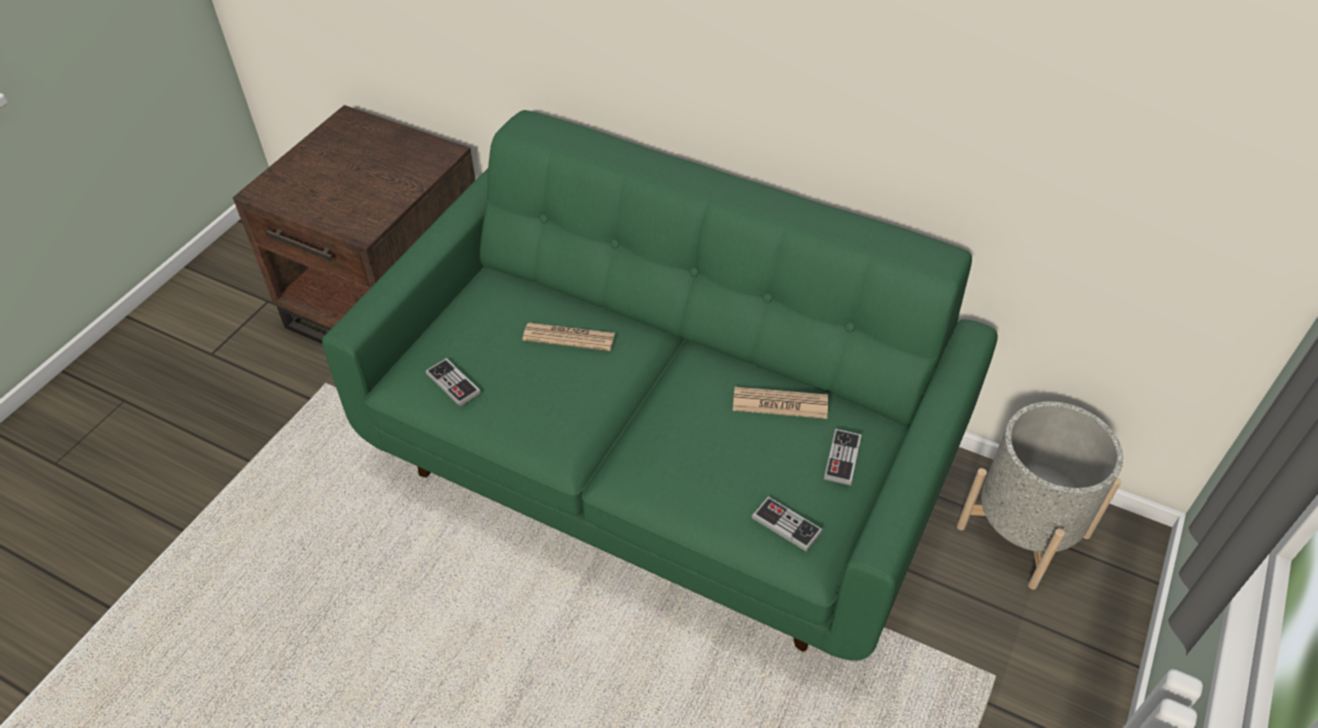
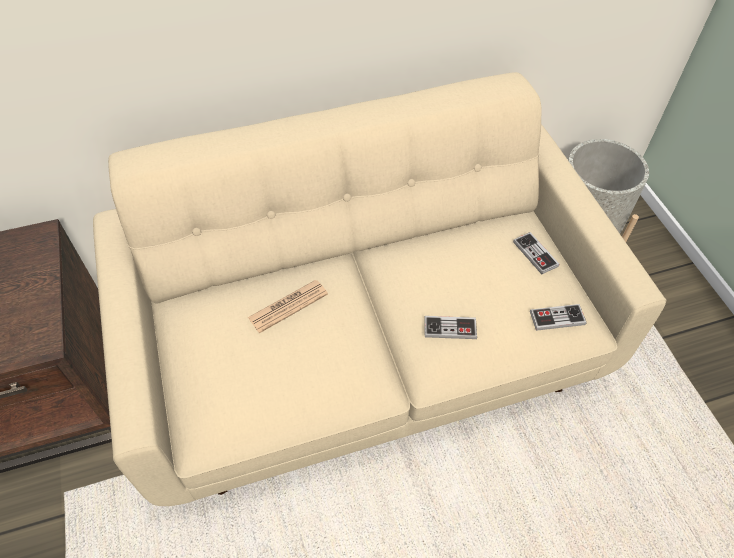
camera: 45 degrees left, 5 degrees up
(453, 383) = (246, 404): game controller -> game controller (450, 328)
(661, 462) = (367, 349): green sofa -> beige sofa
(780, 404) = (465, 248): newspaper -> none

